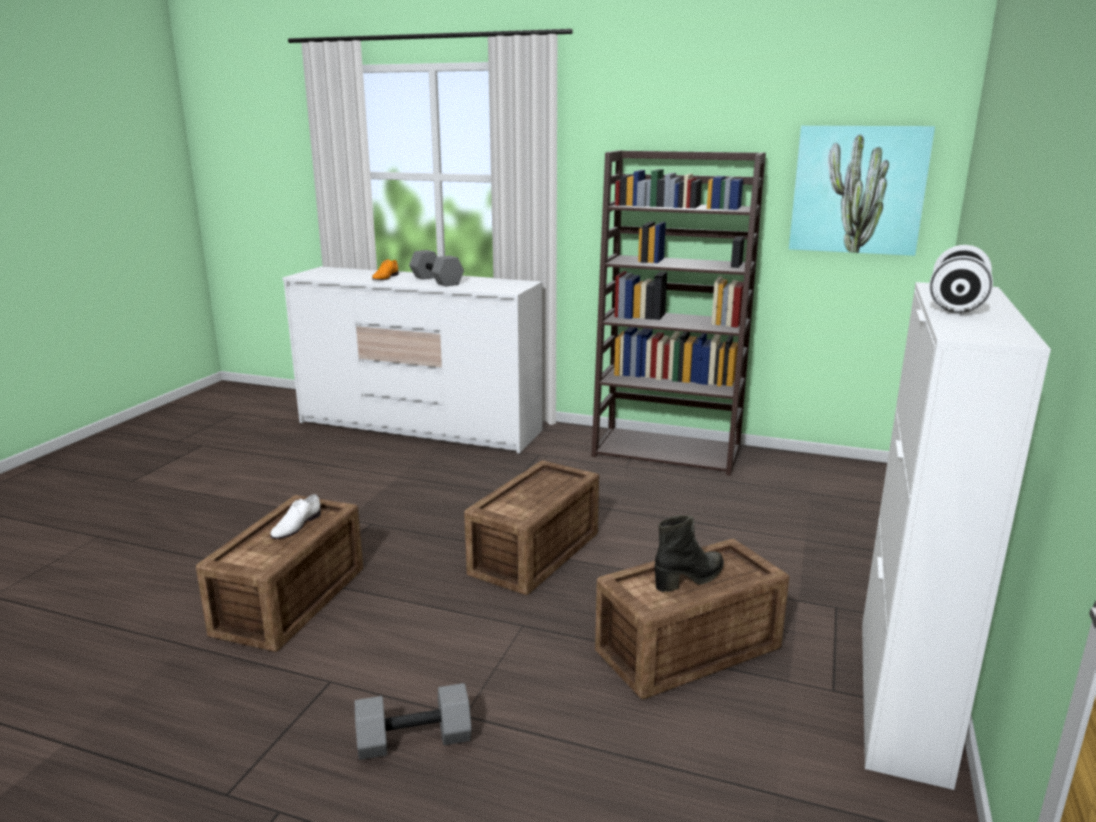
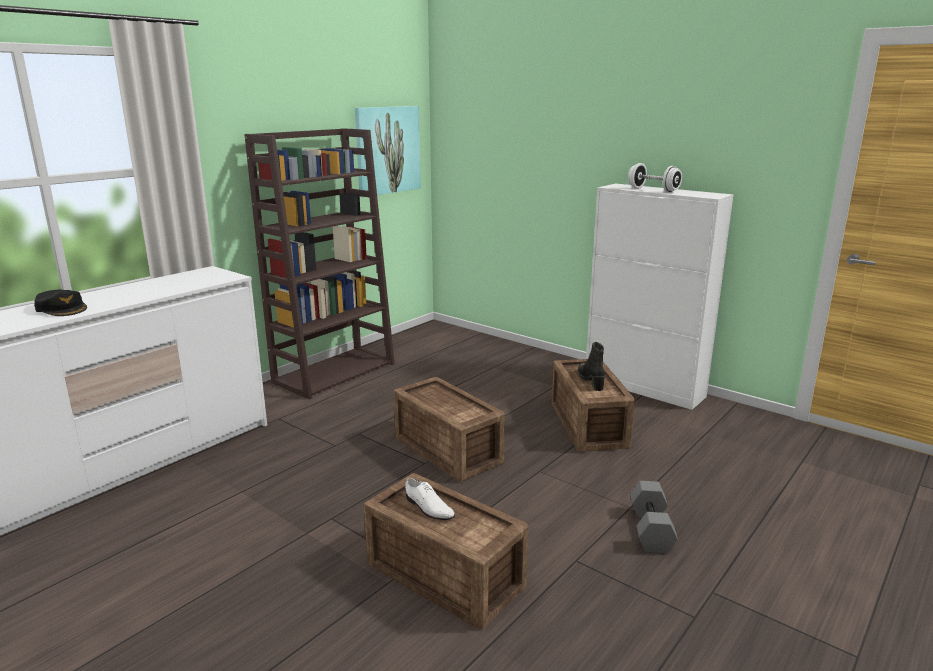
camera: 70 degrees left, 0 degrees up
(385, 277) = (62, 309): orange shoe -> black cap
(438, 281) = (132, 292): grey dumbbell -> none

